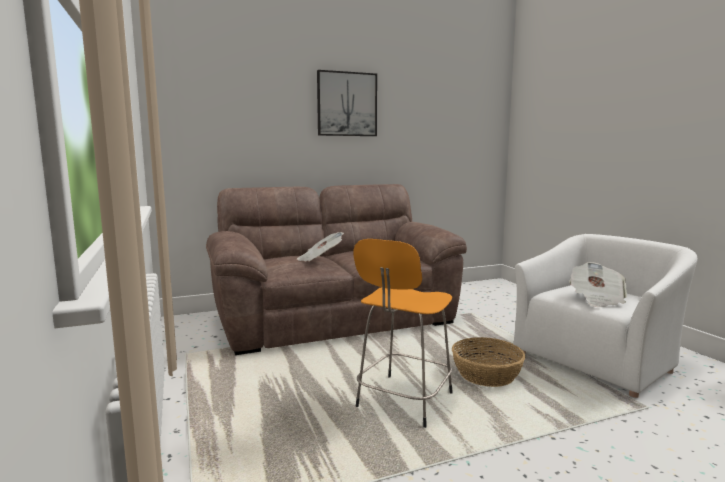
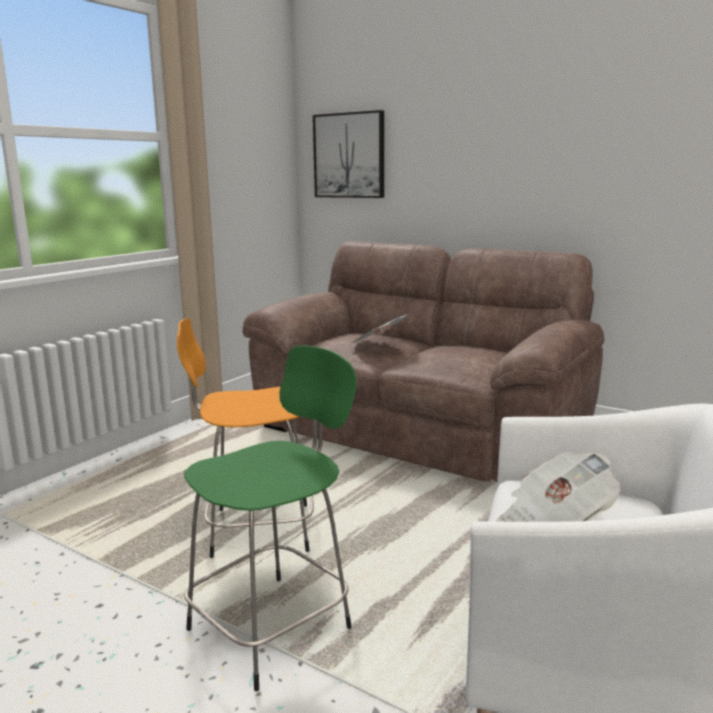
camera: 55 degrees right, 5 degrees up
(347, 104) = (522, 123): picture -> picture (349, 155)
(487, 375) = (391, 563): basket -> none
(530, 427) = (274, 626): none -> green stool

